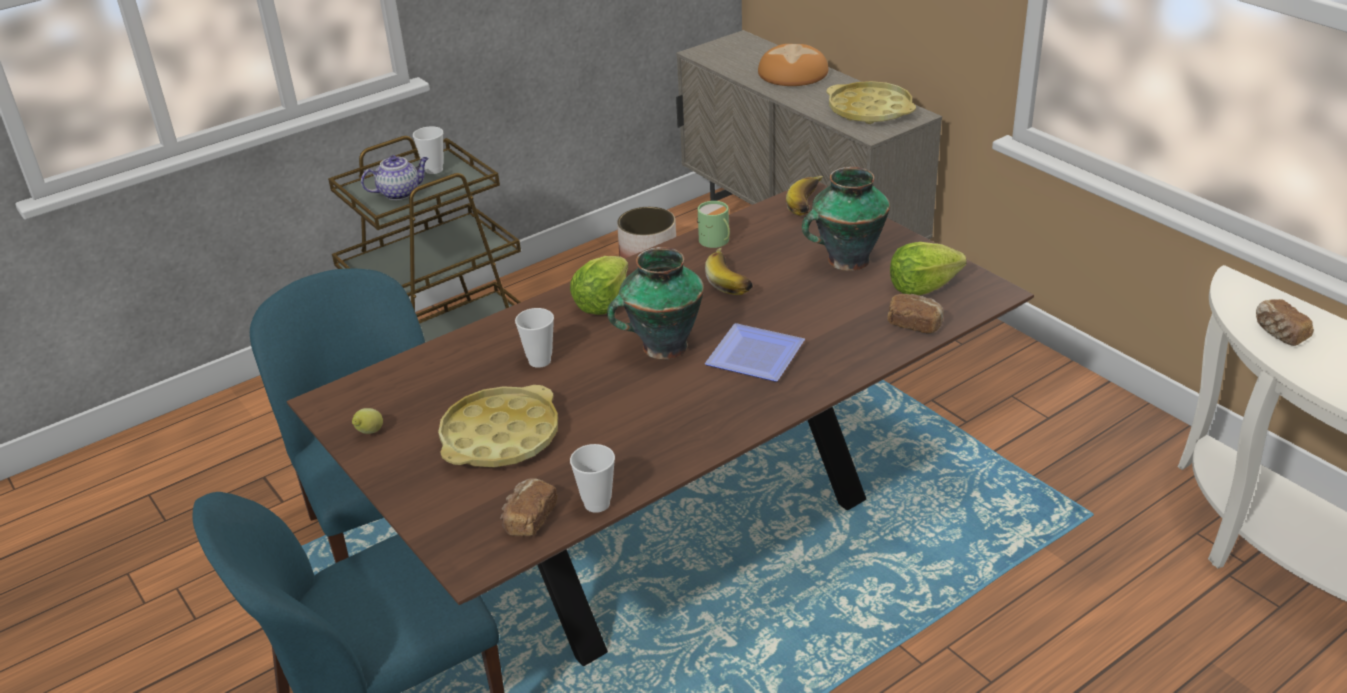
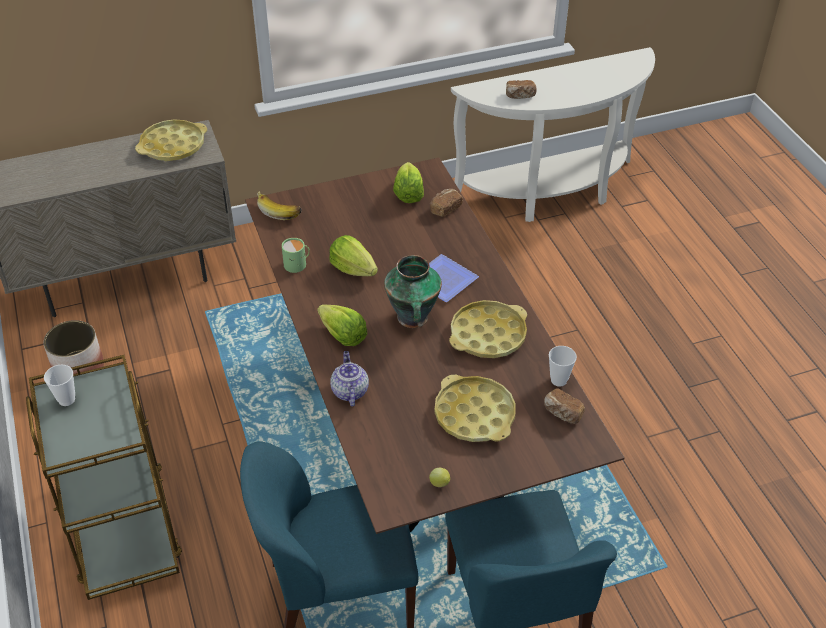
camera: 75 degrees left, 10 degrees up
(400, 193) = (93, 428): teapot -> teapot (349, 391)
(539, 361) = (397, 381): cup -> none
(662, 417) = (488, 335): none -> yellow tray
(732, 281) = (353, 269): banana -> lettuce
(792, 73) = (79, 163): bread -> none
(846, 261) = (360, 214): vase -> none

